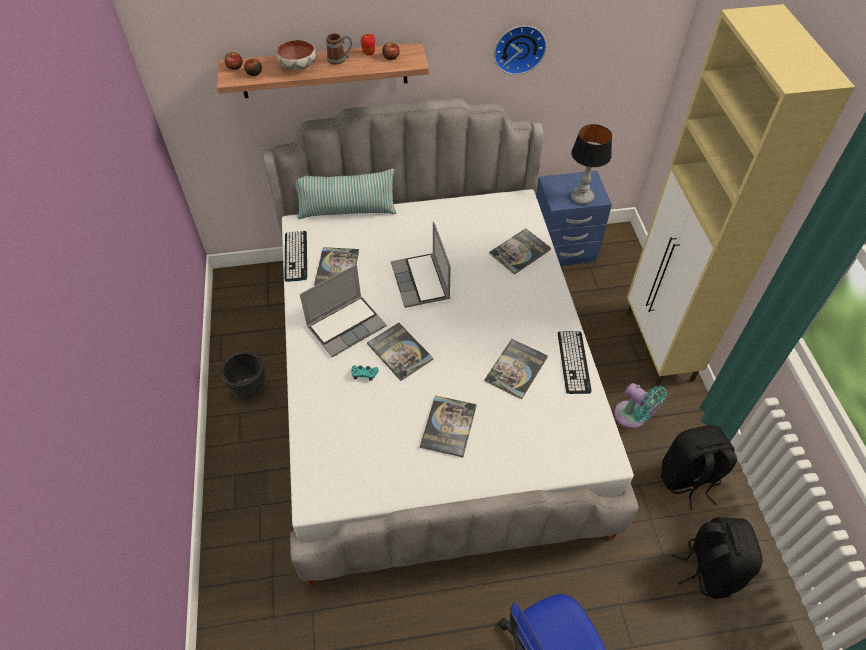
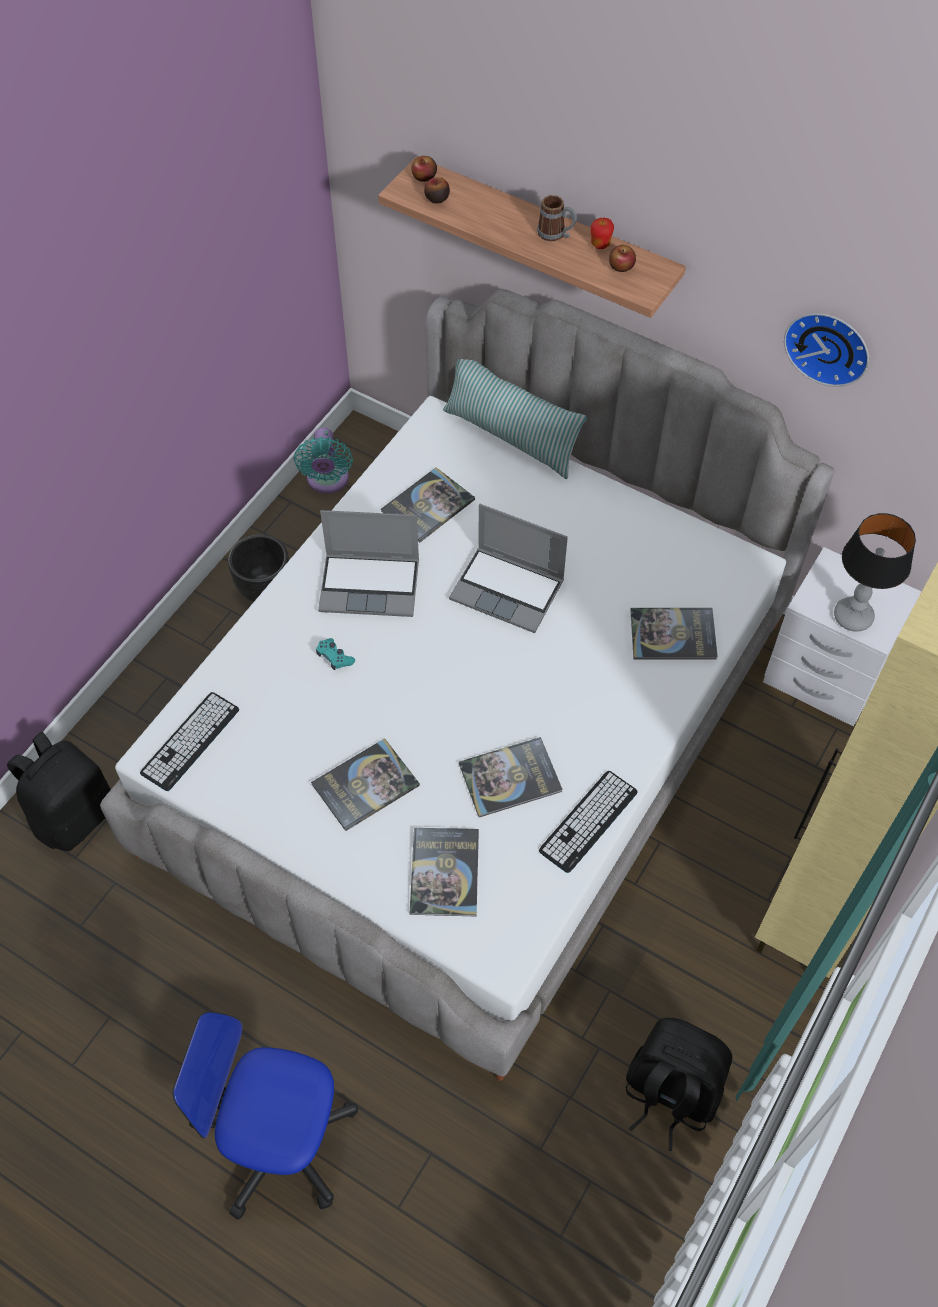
camera: 40 degrees right, 5 degrees up
(296, 256) = (396, 458): keyboard -> keyboard (190, 741)
(299, 66) = (497, 217): bowl -> none
(399, 352) = (398, 659): book -> book (444, 872)
(421, 282) = (508, 590): laptop -> laptop turned 90 degrees counterclockwise
(562, 249) = (823, 676): blue nightstand -> white nightstand
(632, 417) = (680, 964): turquoise fan -> turquoise fan (327, 481)
(708, 568) = (579, 1209): black backpack -> black backpack (74, 815)

